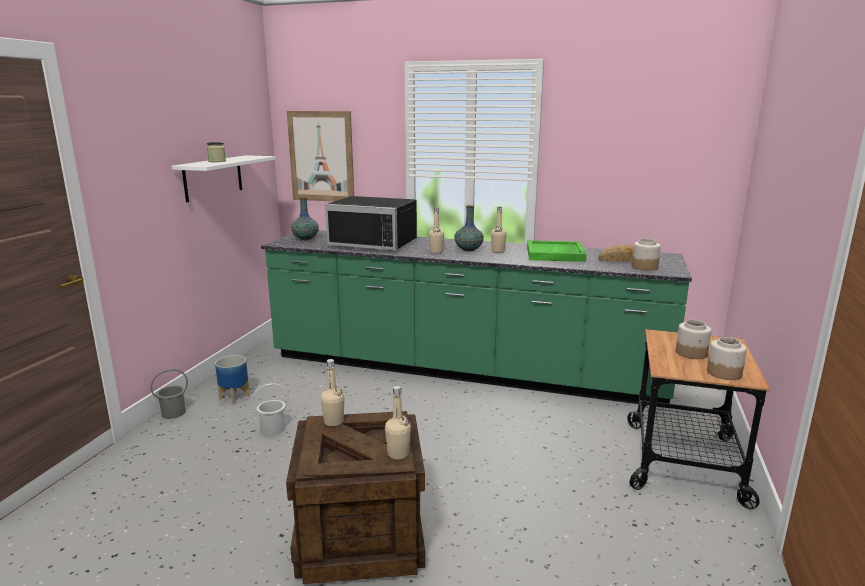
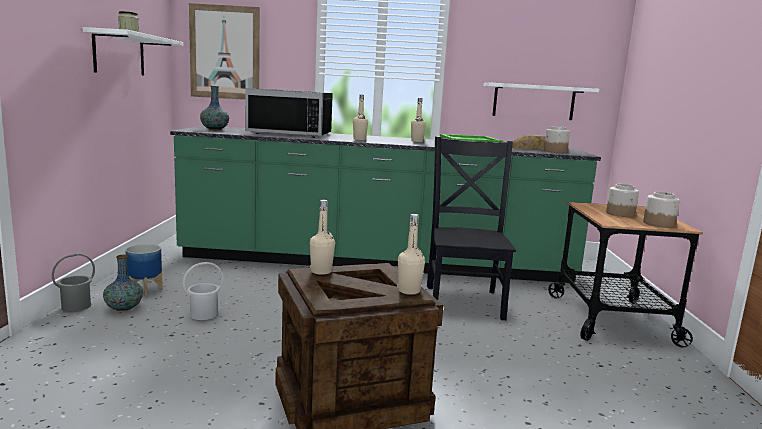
camera: 15 degrees left, 5 degrees down
(468, 250) = (388, 140): vase -> vase (123, 308)
(529, 426) = (464, 300): none -> black chair
(639, 200) = (533, 102): none -> white shelf

